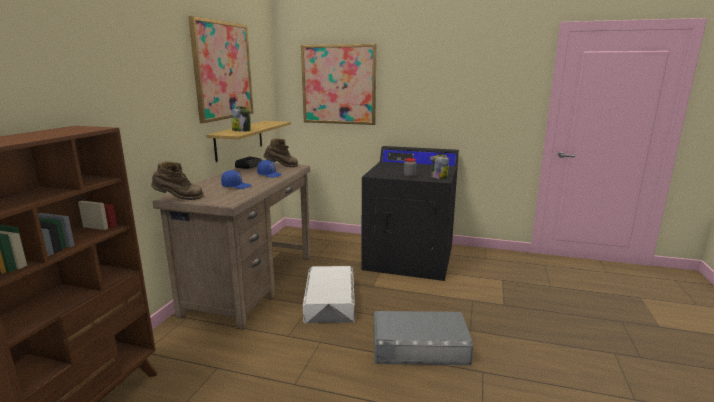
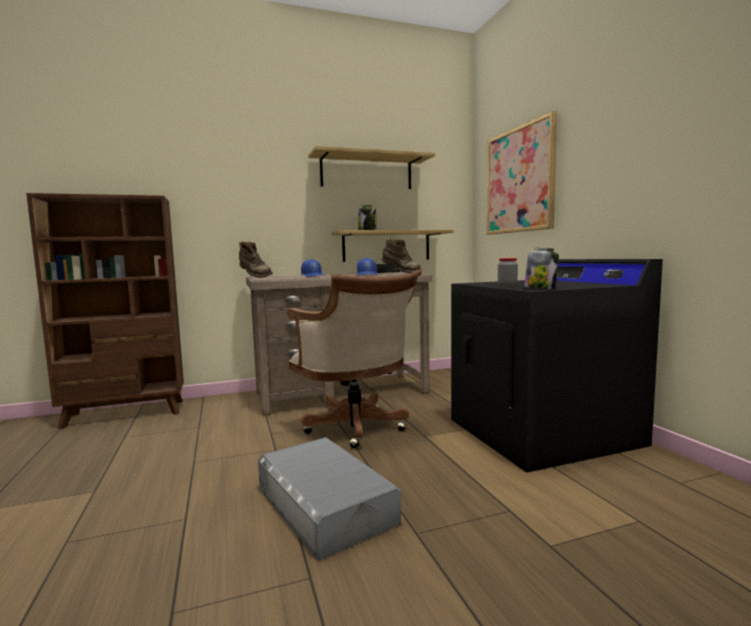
camera: 55 degrees right, 10 degrees down
(223, 71) = (366, 172): picture -> shelf
(330, 301) = (358, 428): white storage box -> office chair

